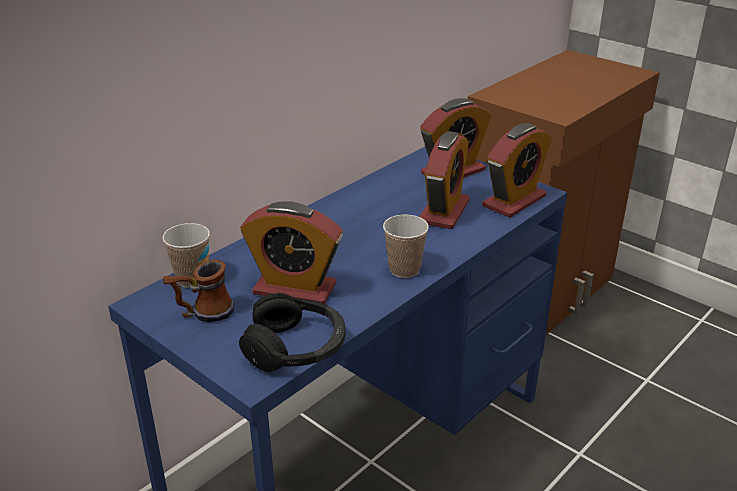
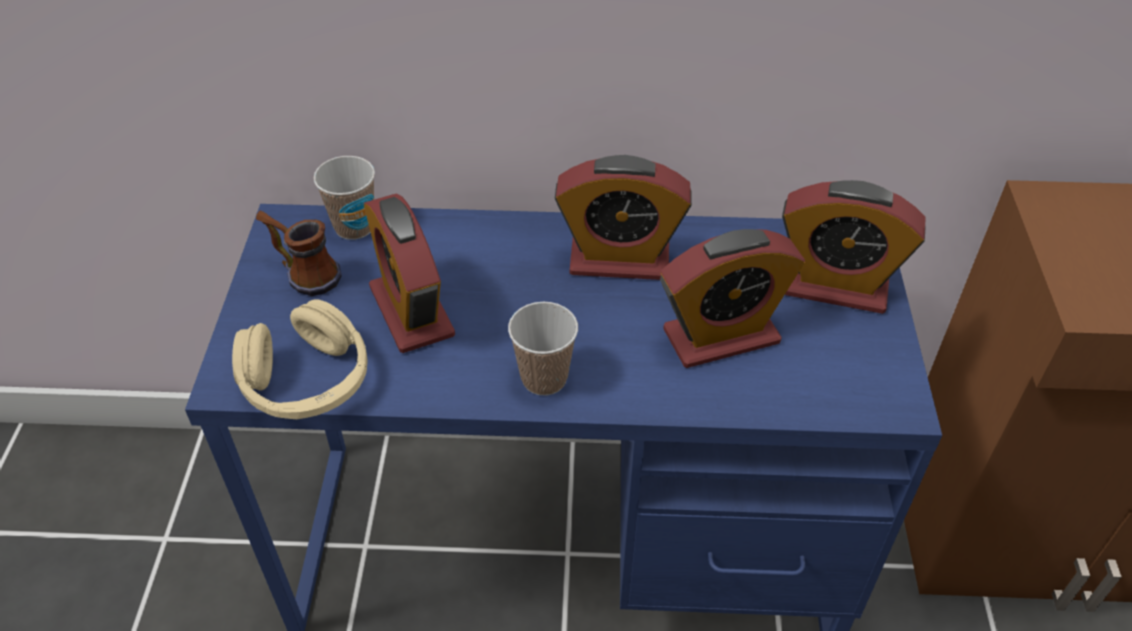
camera: 50 degrees right, 15 degrees up
(296, 348) = (307, 381): black headphones -> beige headphones
(514, 201) = (836, 391): alarm clock -> alarm clock (619, 260)

